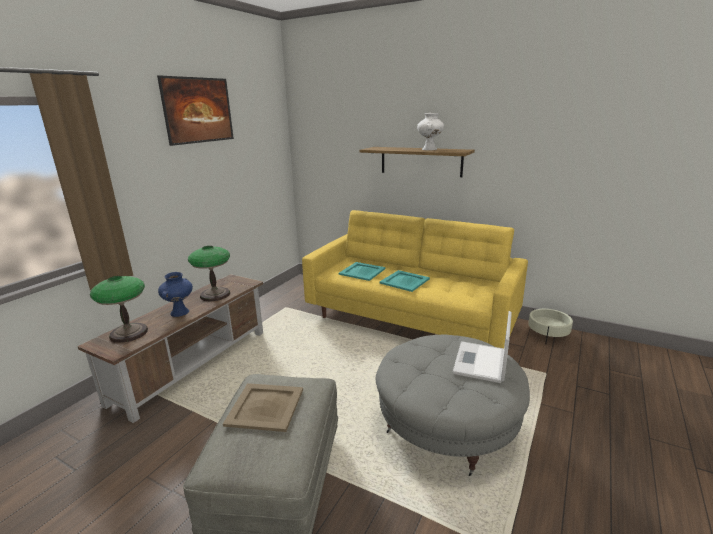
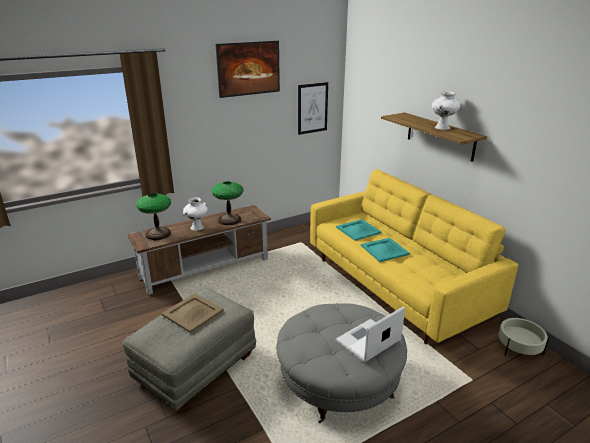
camera: 30 degrees right, 5 degrees up
(180, 313) = (197, 228): blue vase -> white vase
(265, 159) = (312, 108): none -> picture

